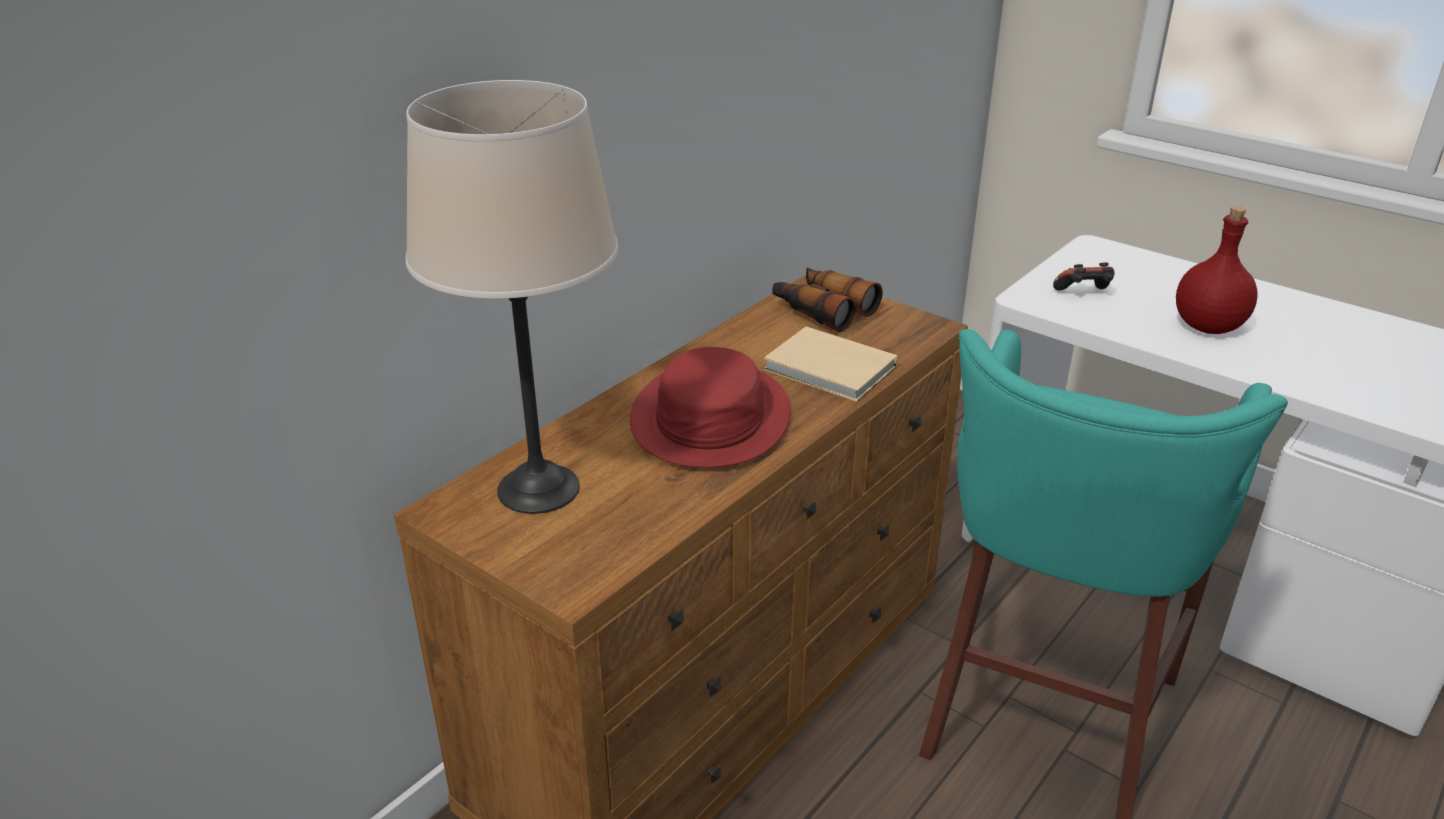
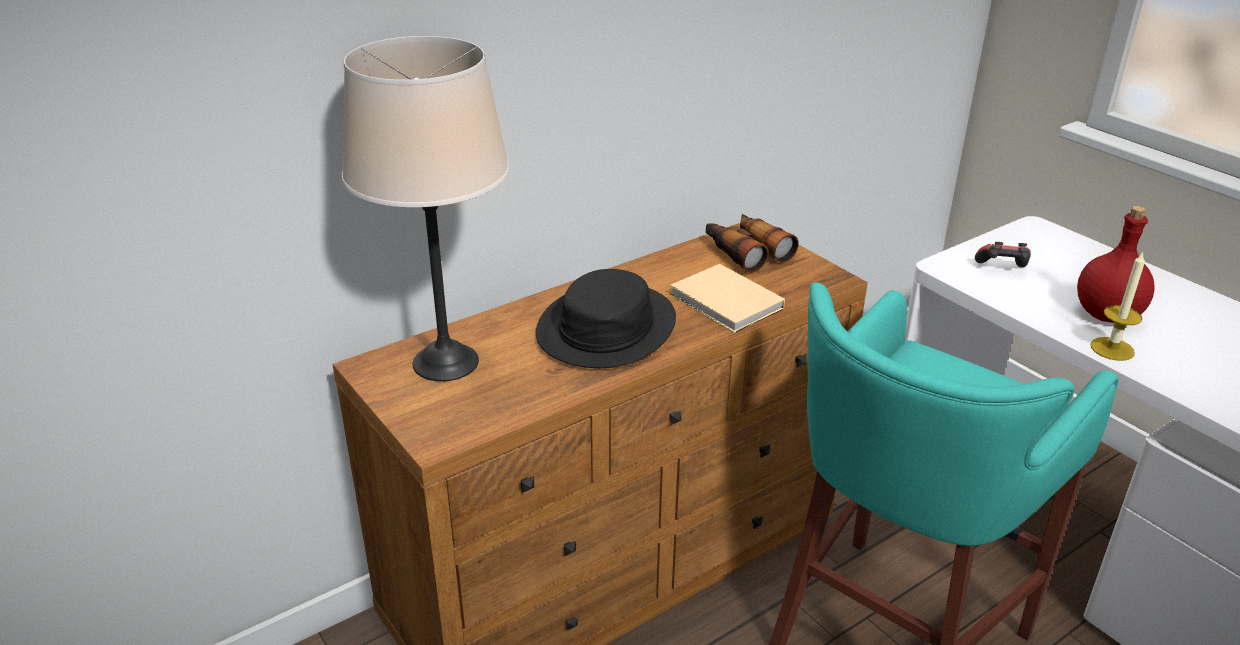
camera: 15 degrees right, 0 degrees up
(709, 417) = (606, 327): red hat -> black hat
(1231, 361) = (1112, 349): none -> candle

